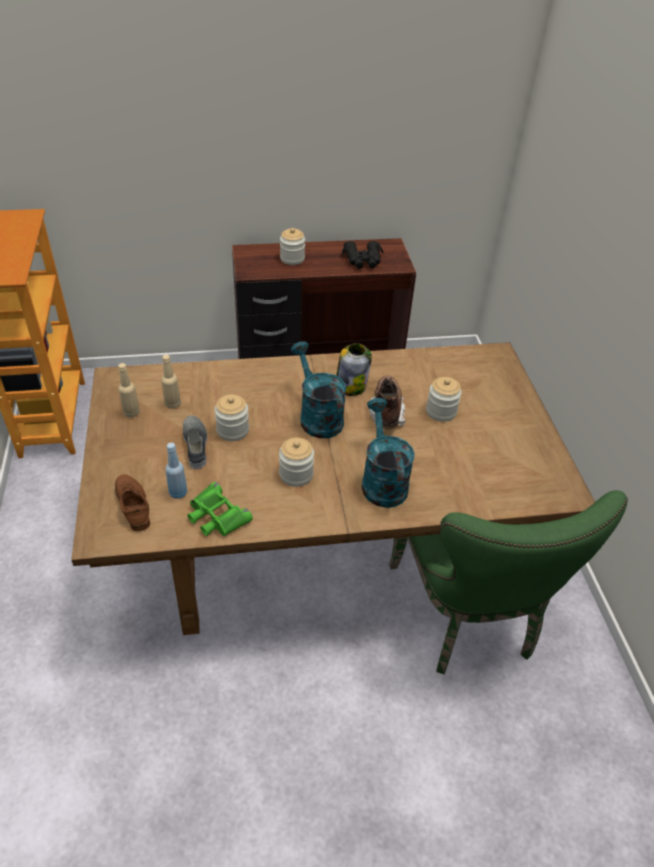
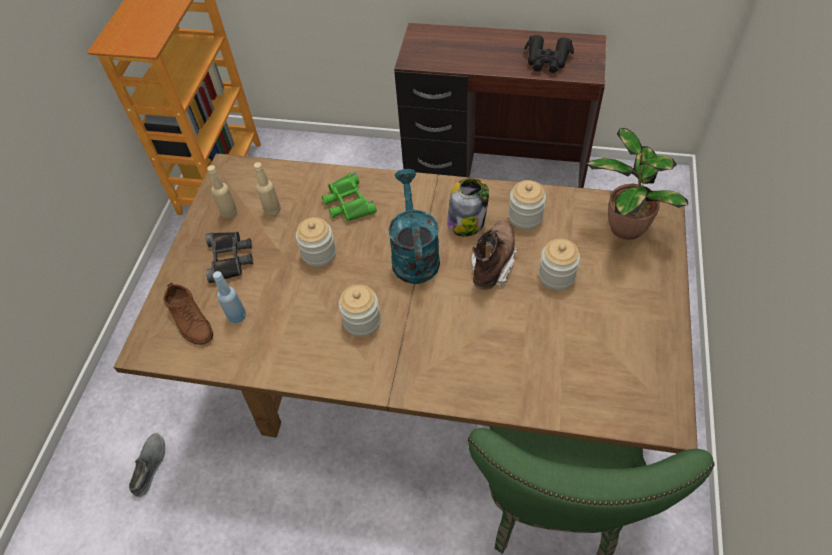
camera: 25 degrees right, 10 degrees up
(133, 505) = (190, 319): brown shoe -> brown shoe turned 150 degrees clockwise
(149, 448) = (230, 258): none -> black binoculars
(196, 444) = (276, 263): grey shoe -> grey shoe (150, 466)
(216, 516) = (263, 352): green binoculars -> green binoculars (348, 203)
(292, 259) = (466, 48): jar -> jar (525, 217)
(382, 480) = (451, 350): turquoise watering can -> none
(476, 368) = (624, 225): none -> potted plant

